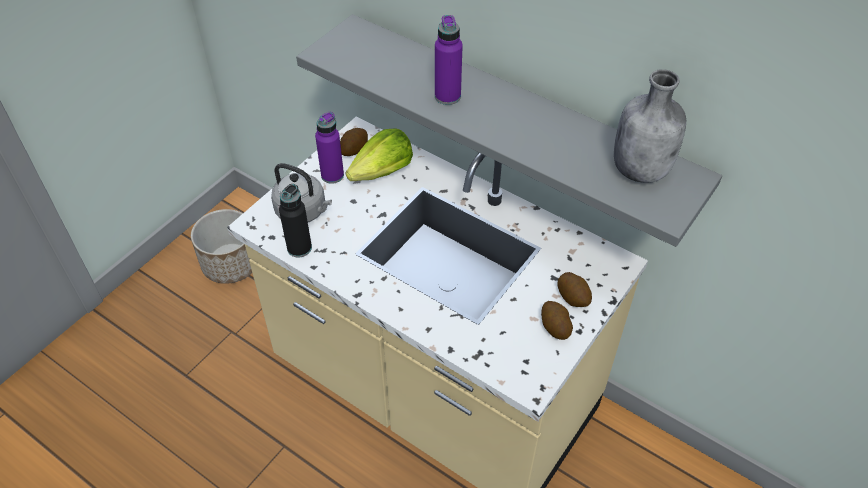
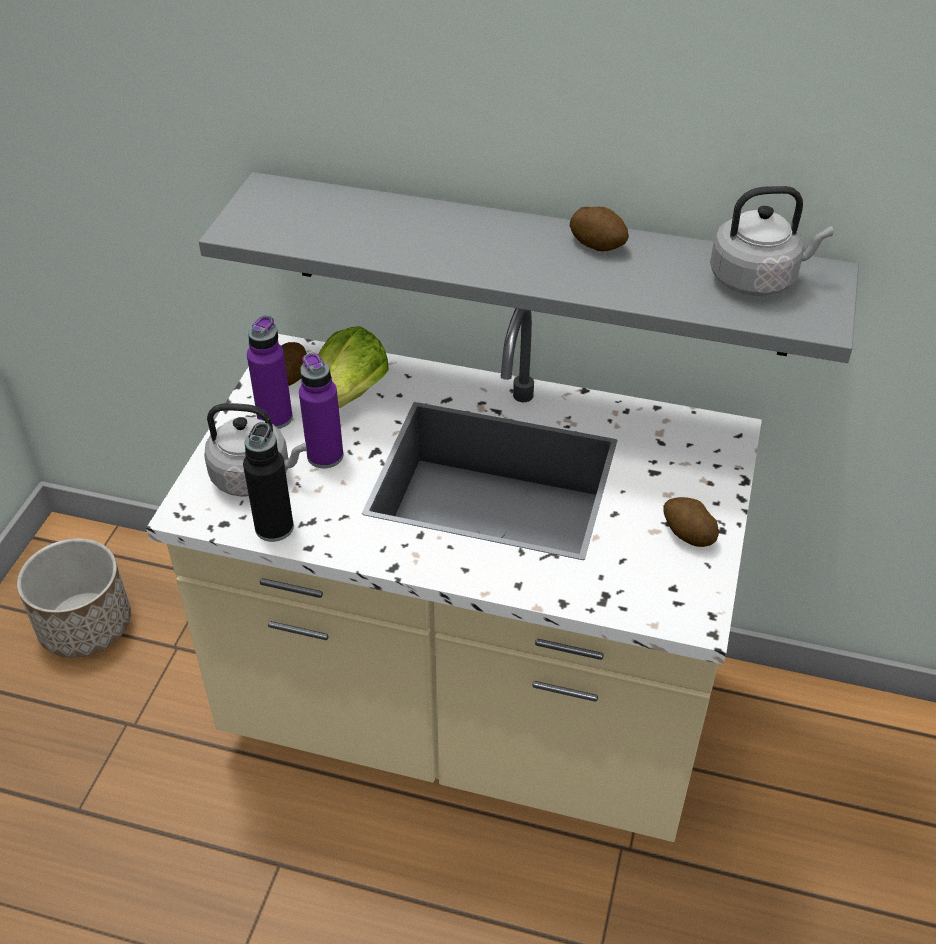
camera: 20 degrees left, 5 degrees down
(447, 96) = (450, 247): purple bottle -> purple bottle (325, 456)
(573, 297) = (692, 490): potato -> potato (598, 244)
(641, 170) = (757, 279): grey bottle -> grey kettle

